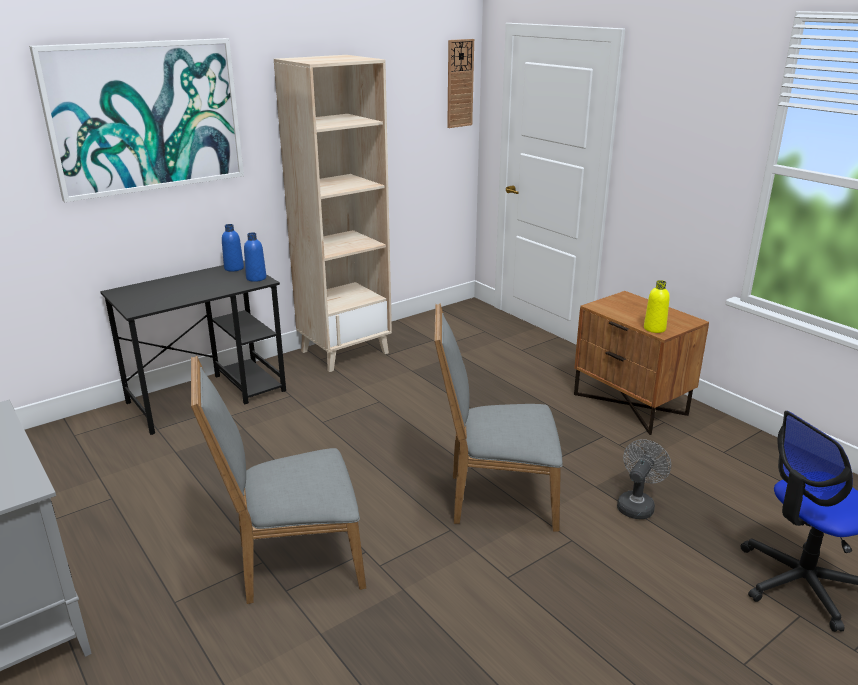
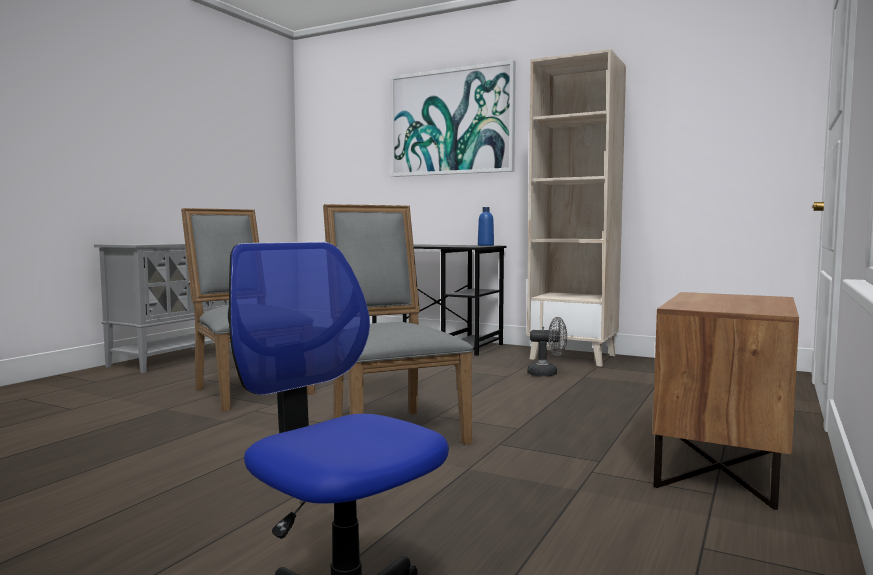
camera: 65 degrees right, 20 degrees down
(256, 278) = (476, 246): blue bottle -> none
(459, 83) = (789, 88): wall clock -> none
(637, 505) = (452, 494): grey fan -> grey fan (547, 373)
(654, 329) = (684, 305): yellow bottle -> none

